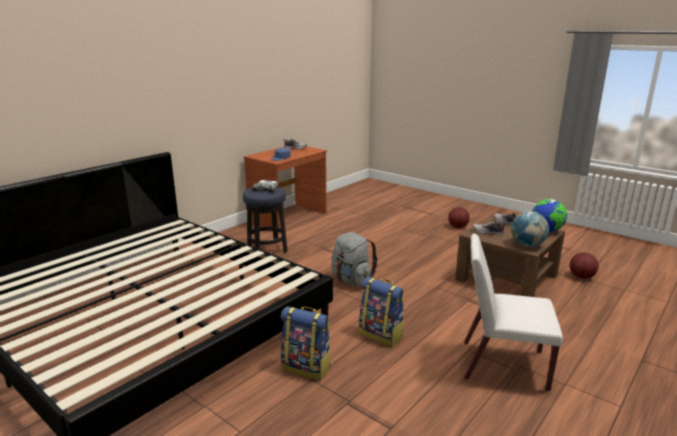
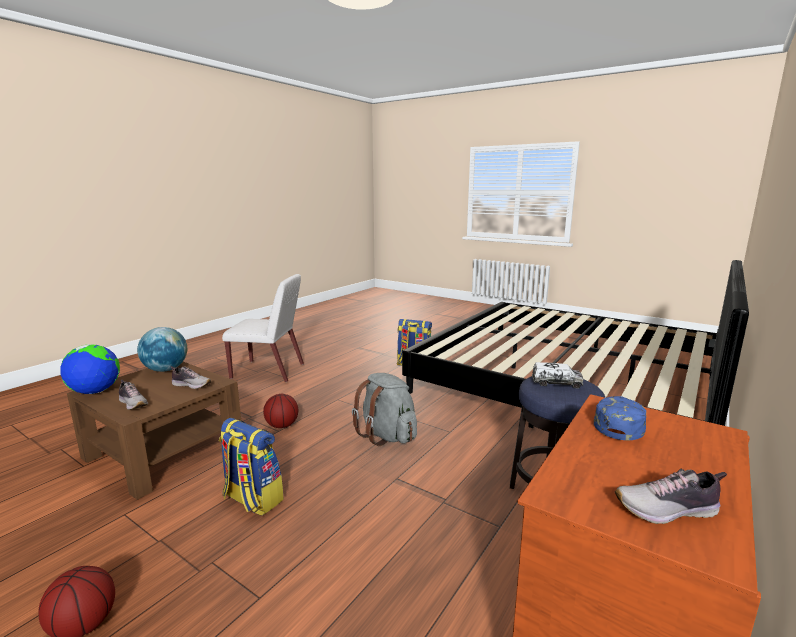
camera: 175 degrees right, 5 degrees down
(381, 335) = (356, 384): backpack -> backpack (252, 499)
(581, 277) = (49, 456): basketball -> basketball (282, 426)

